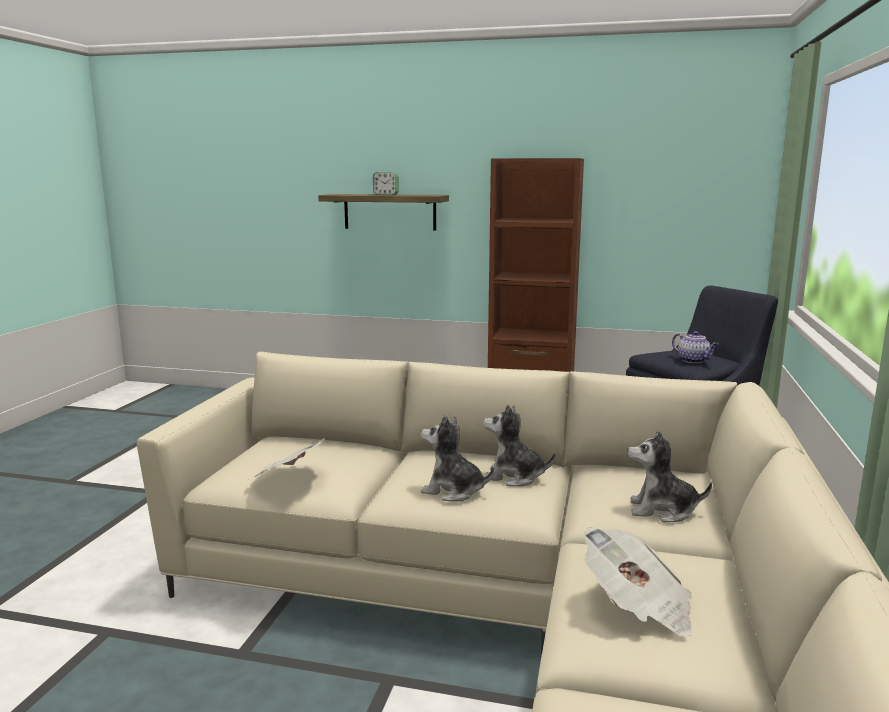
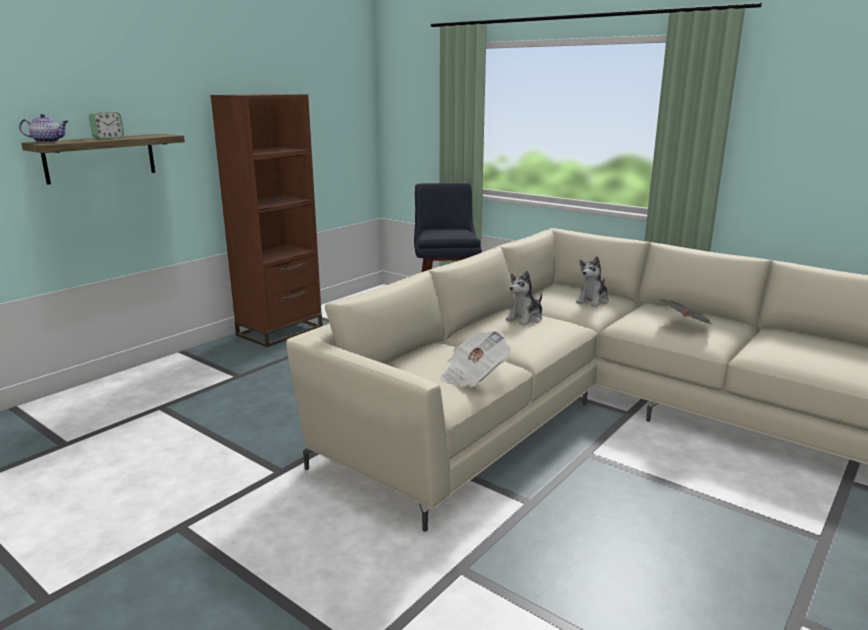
camera: 65 degrees left, 5 degrees up
(453, 491) = (535, 335): plush toy -> none
(694, 360) = (457, 232): teapot -> teapot (48, 141)

